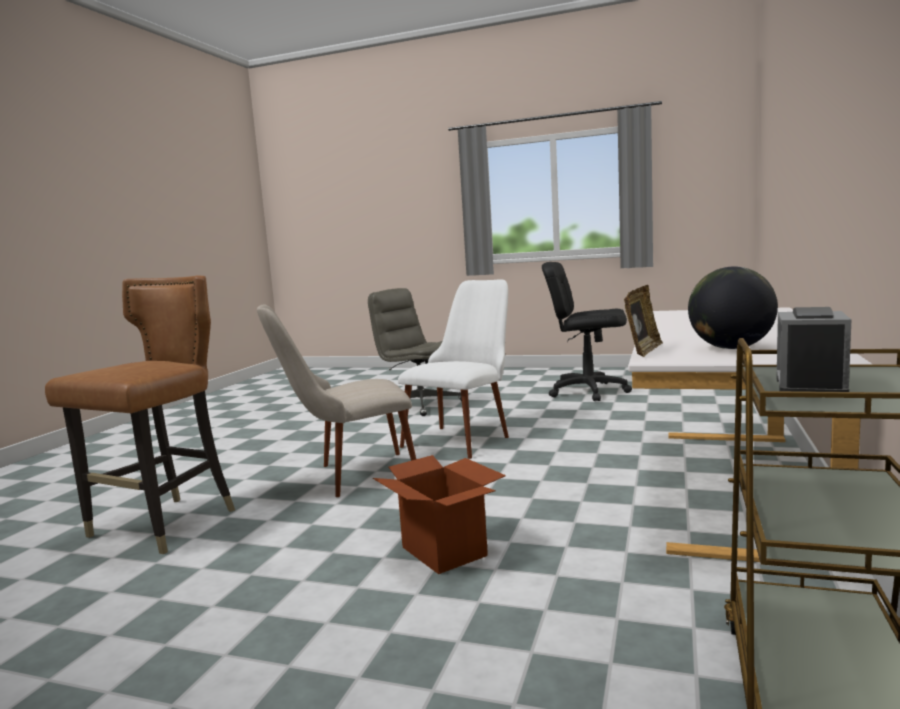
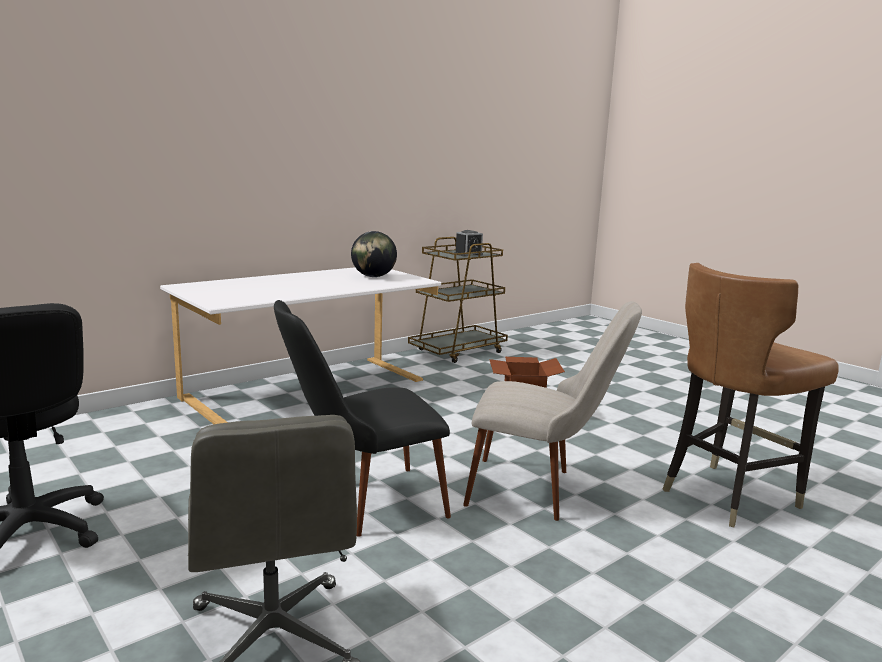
camera: 150 degrees left, 5 degrees up
(464, 437) = (362, 504): white chair -> black chair
(643, 351) = (407, 284): picture frame -> none

